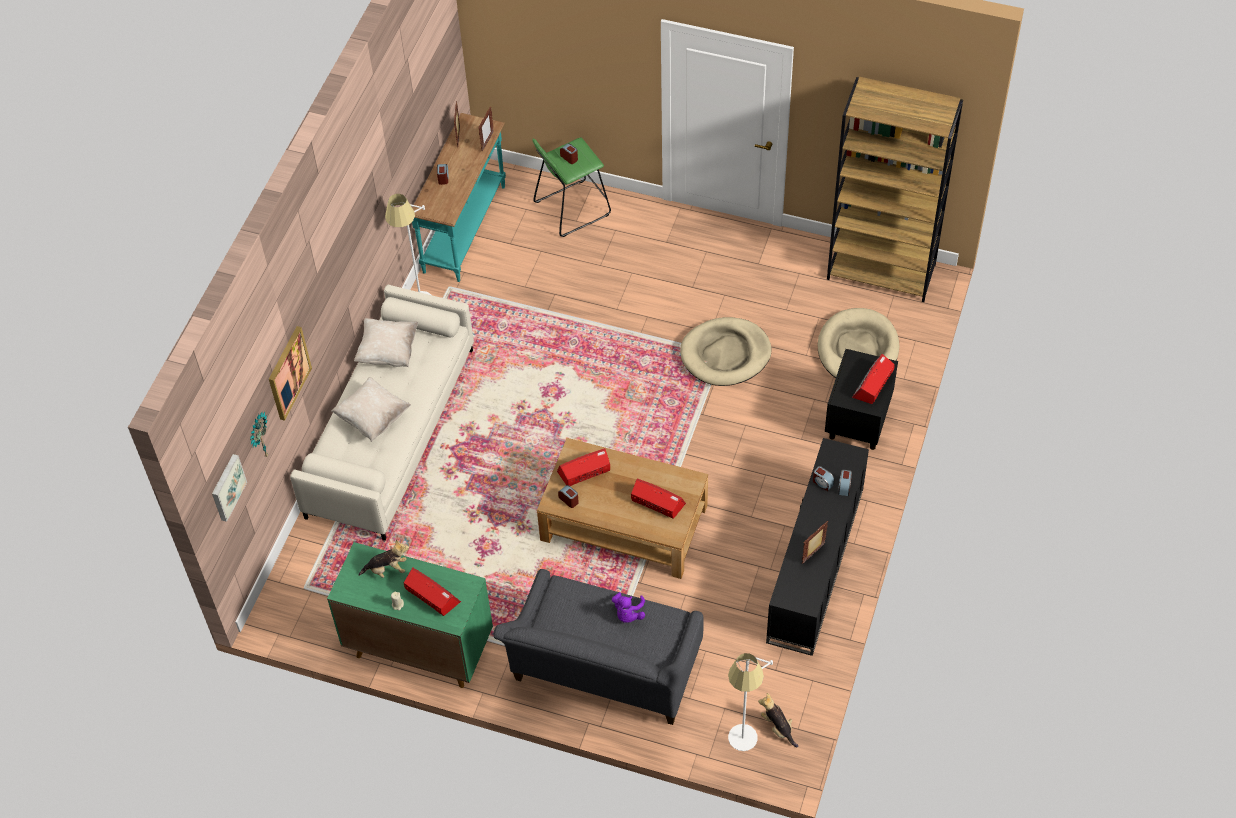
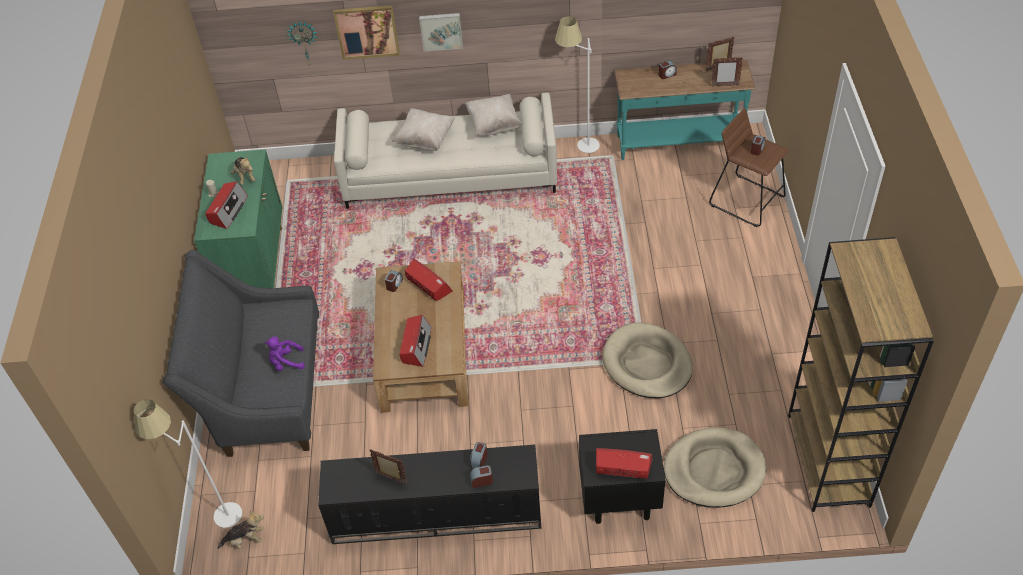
camera: 70 degrees right, 5 degrees down
(227, 487) = (244, 38): picture -> picture (441, 31)
(572, 208) = (747, 200): green stool -> brown stool
(778, 727) = (245, 540): plush toy -> plush toy turned 45 degrees clockwise

